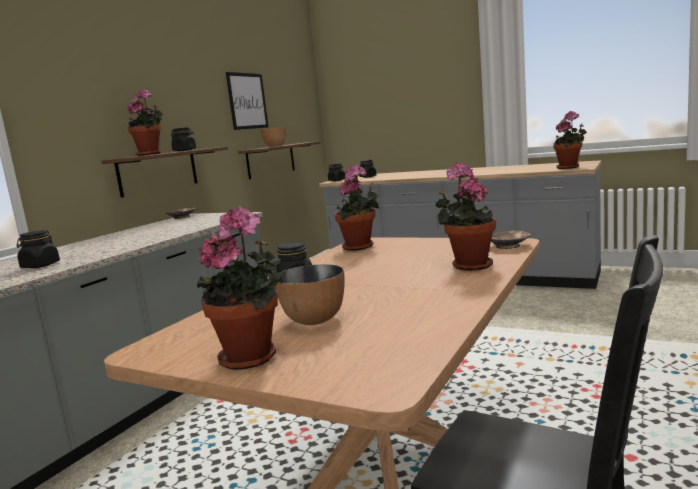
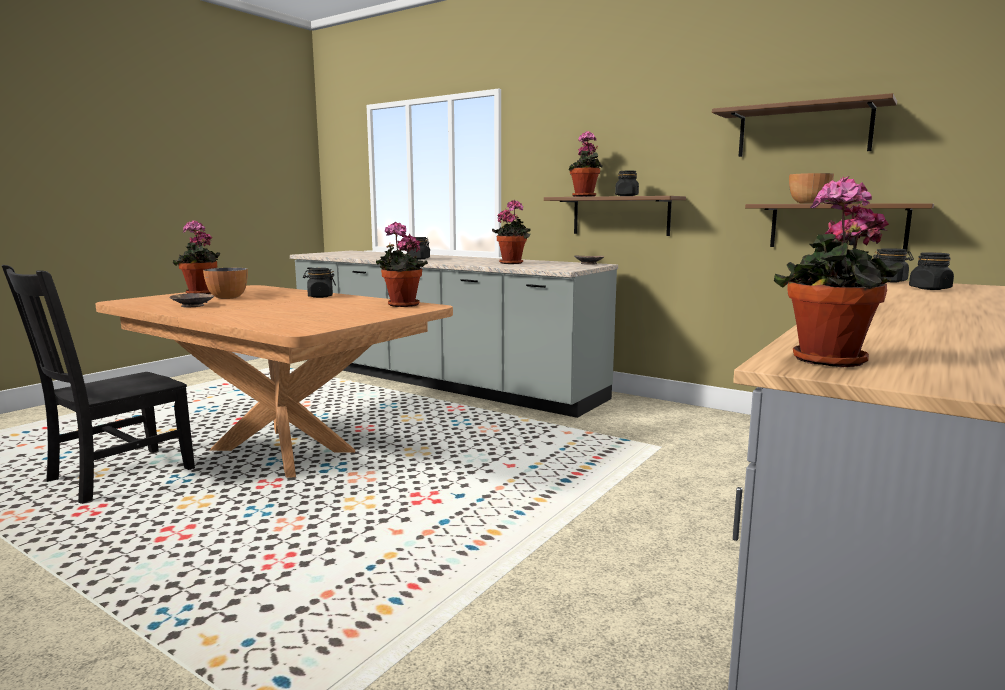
camera: 95 degrees right, 0 degrees up
(247, 101) = (803, 131): picture -> brown shelf
(468, 265) = (258, 317): potted plant -> potted plant (512, 263)
(508, 246) = (292, 328): brown bowl -> brown bowl (192, 305)

